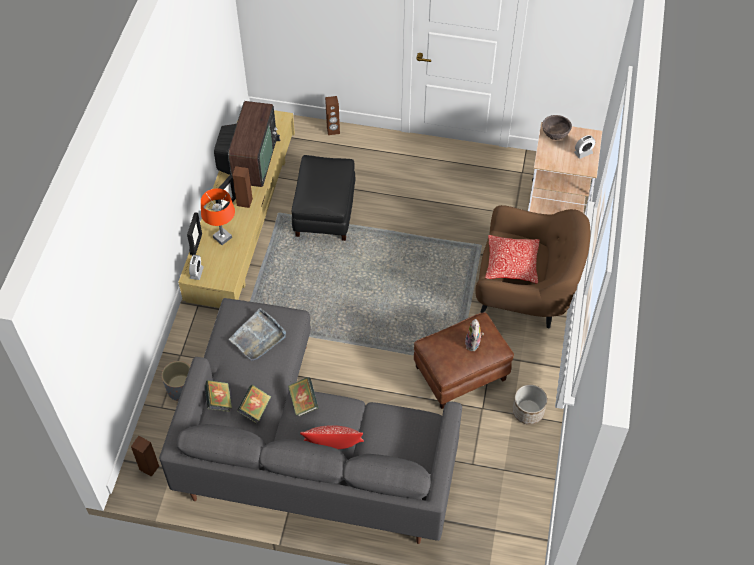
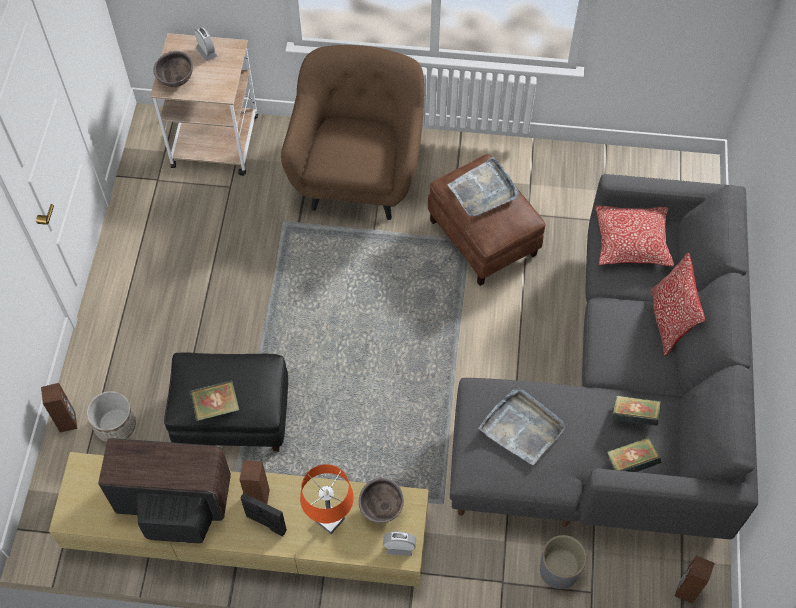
camera: 95 degrees left, 5 degrees up
(196, 244) = (346, 557): picture frame -> none
(225, 265) = (381, 508): none -> brown bowl
(303, 402) = (611, 360): book -> book (216, 407)
(473, 344) = (483, 190): plush toy -> grey tray
(511, 264) = (363, 150): pillow -> pillow (631, 242)
(527, 412) = (525, 169): planter -> planter (116, 425)

